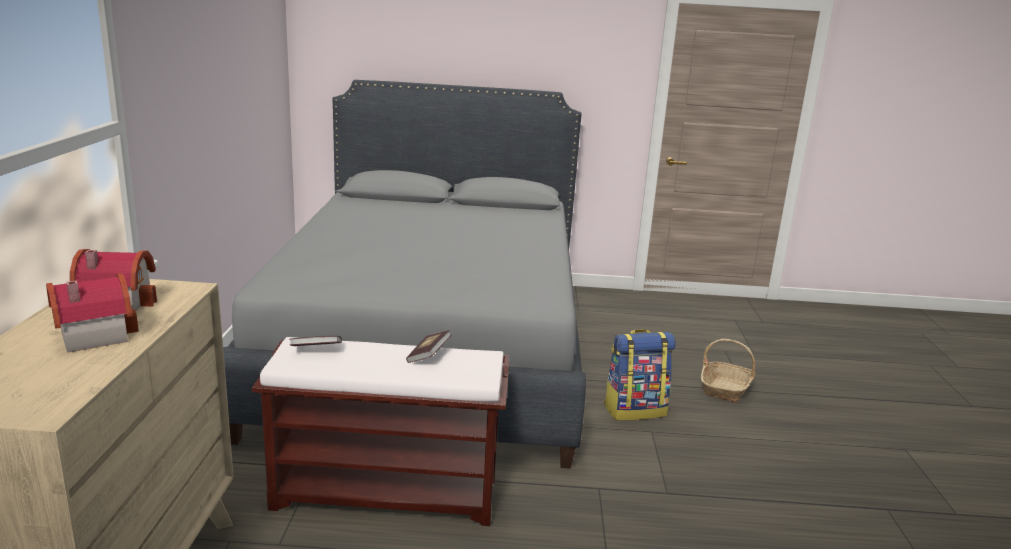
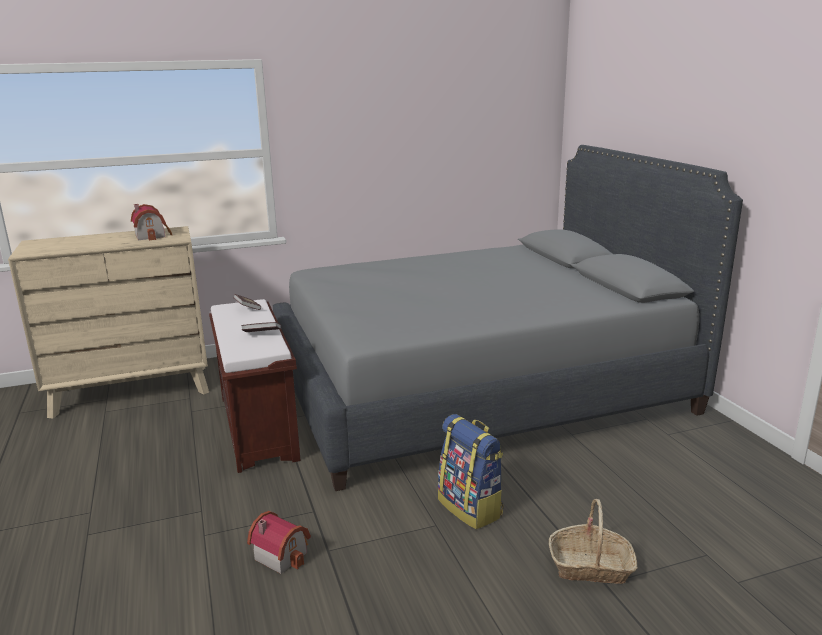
camera: 70 degrees right, 0 degrees up
(91, 335) = (108, 241): toy house -> toy house (282, 554)

